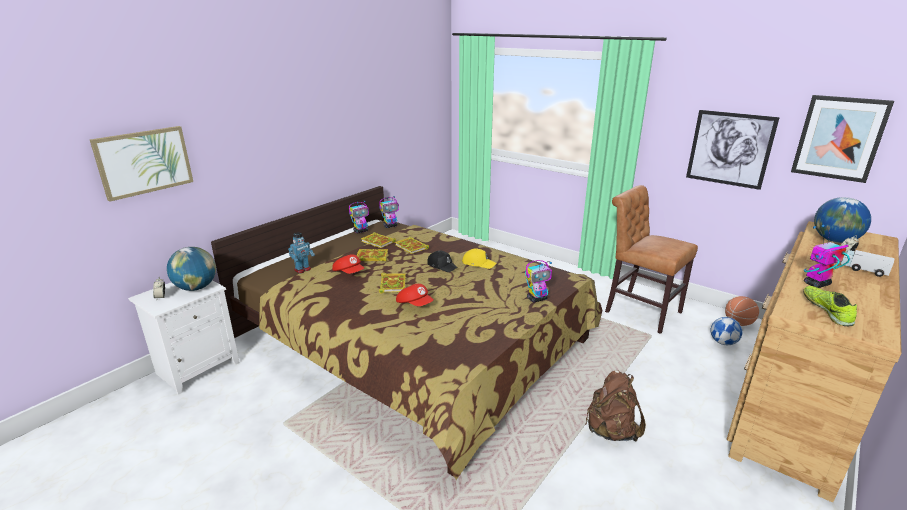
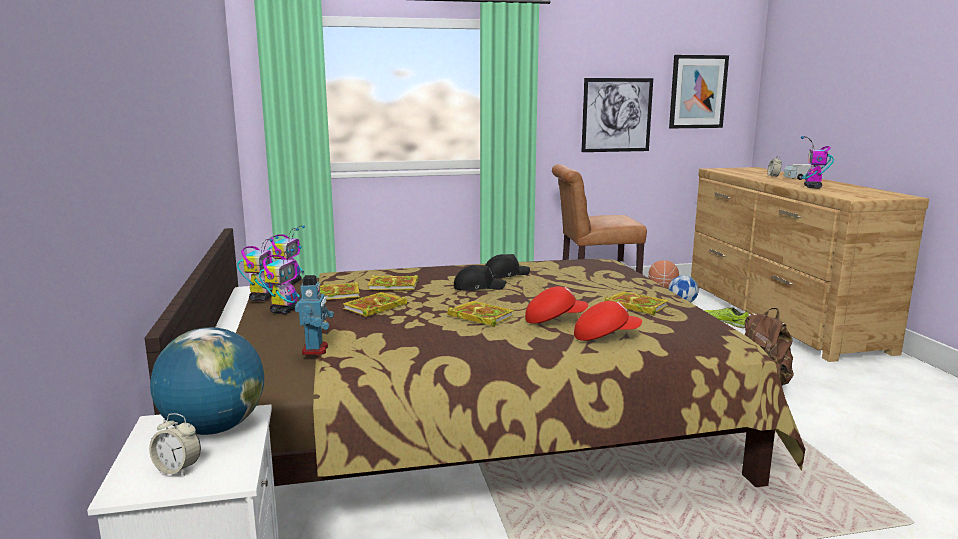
camera: 50 degrees left, 10 degrees down
(144, 162) = (70, 128): picture -> none
(349, 273) = (393, 328): red cap -> red cap (605, 336)
(477, 318) = (634, 306): none -> book
(478, 263) = (505, 274): yellow cap -> black cap
(537, 299) = (629, 278): toy robot -> toy robot (285, 310)
(827, 310) = (857, 194): shoe -> shoe (725, 322)
(834, 241) = (744, 172): globe -> none

